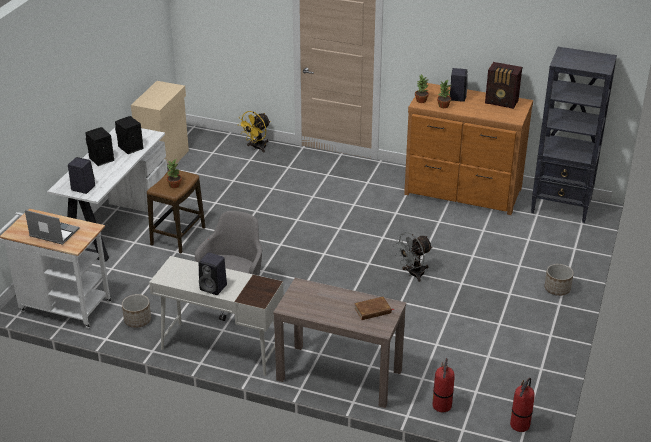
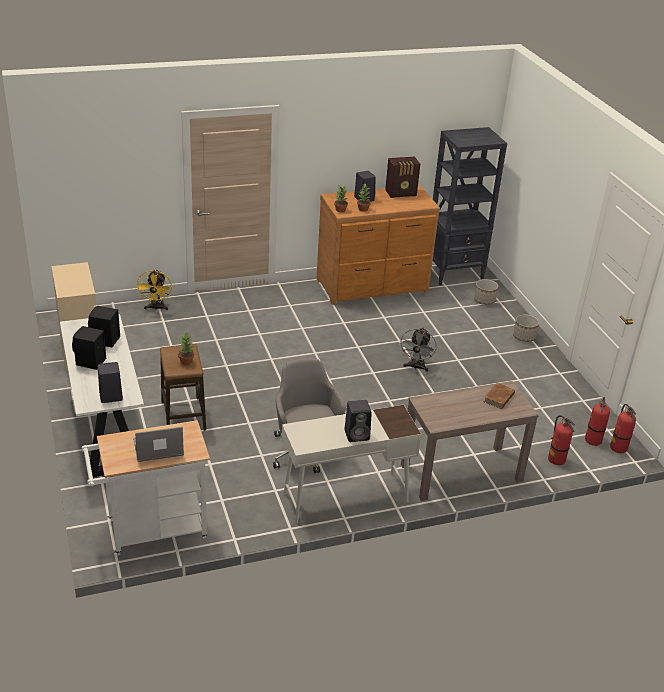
camera: 40 degrees left, 0 degrees up
(137, 320) = (242, 508): planter -> planter (484, 300)
(502, 407) = (593, 440): none -> fire extinguisher

